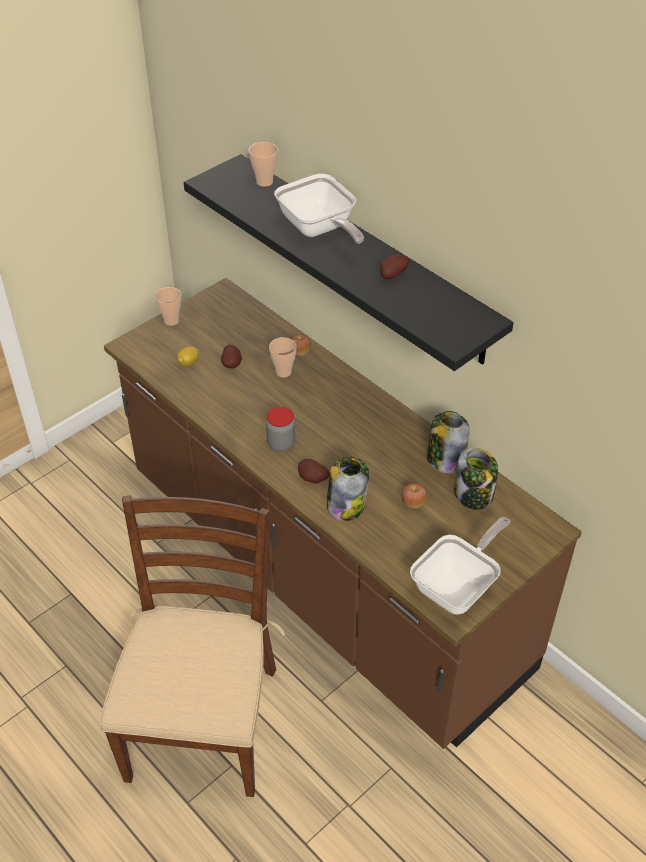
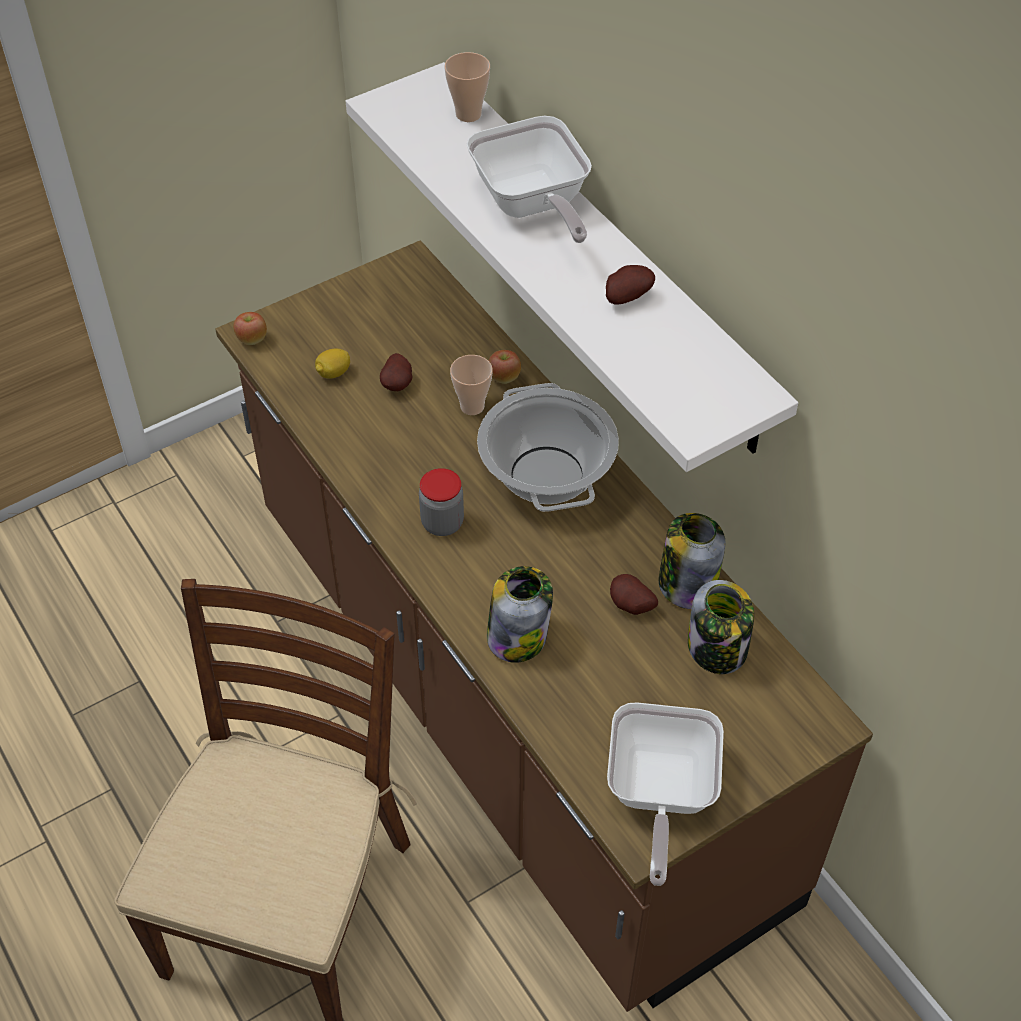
camera: 10 degrees right, 5 degrees up
(171, 321) = (323, 301): cup -> none
(312, 479) = (476, 588): potato -> potato (630, 606)
(340, 407) = (546, 475): none -> cooking pot
(364, 257) = (601, 255): black shelf -> white shelf
(413, 503) = (620, 649): apple -> apple (252, 339)
(458, 586) = (659, 795): frying pan -> frying pan turned 135 degrees clockwise

